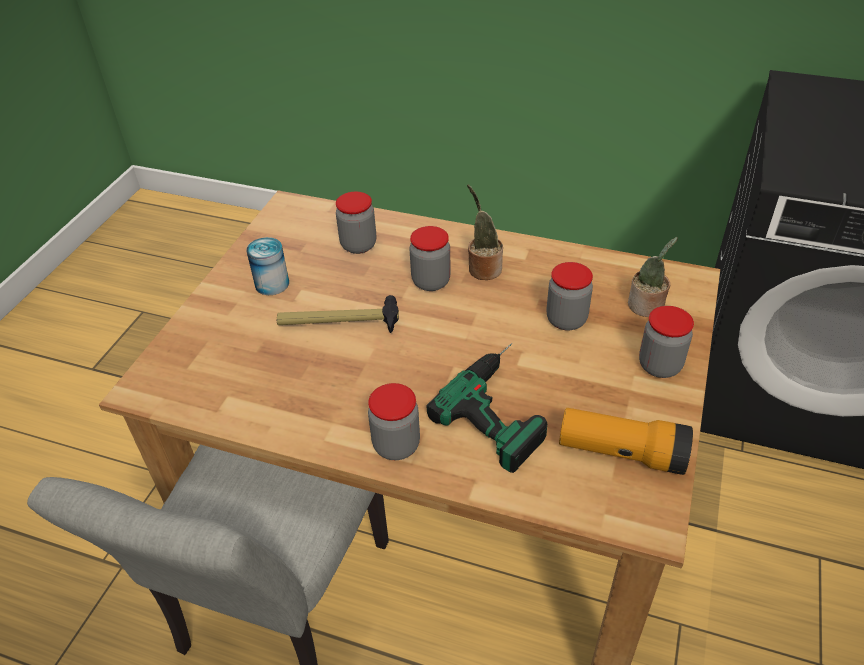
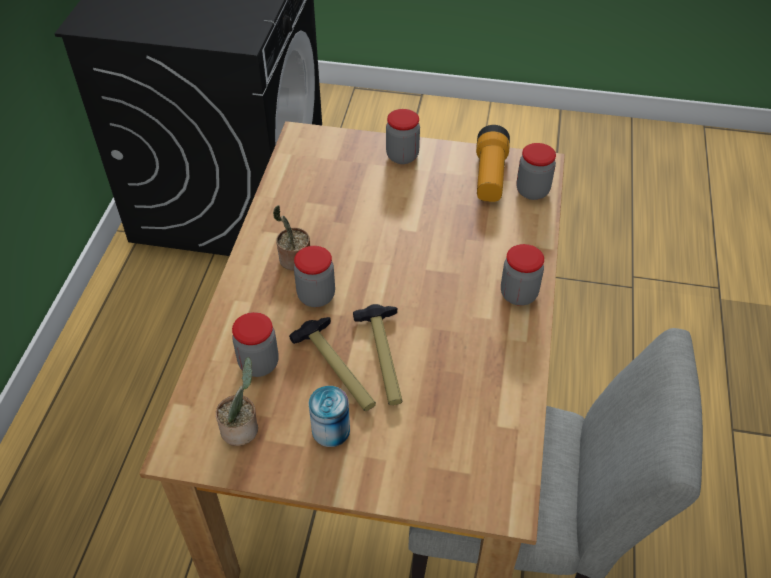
camera: 100 degrees left, 5 degrees up
(336, 291) = (338, 369): none -> hammer
(505, 406) = (462, 235): power drill -> none
(566, 320) = (358, 204): jar -> jar (532, 191)
(647, 307) = (337, 160): potted plant -> potted plant (242, 428)

